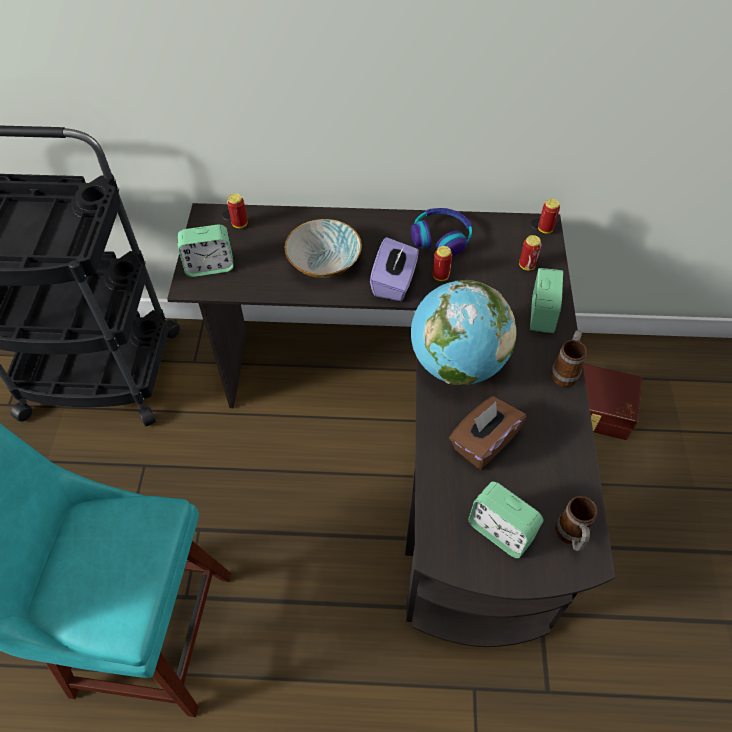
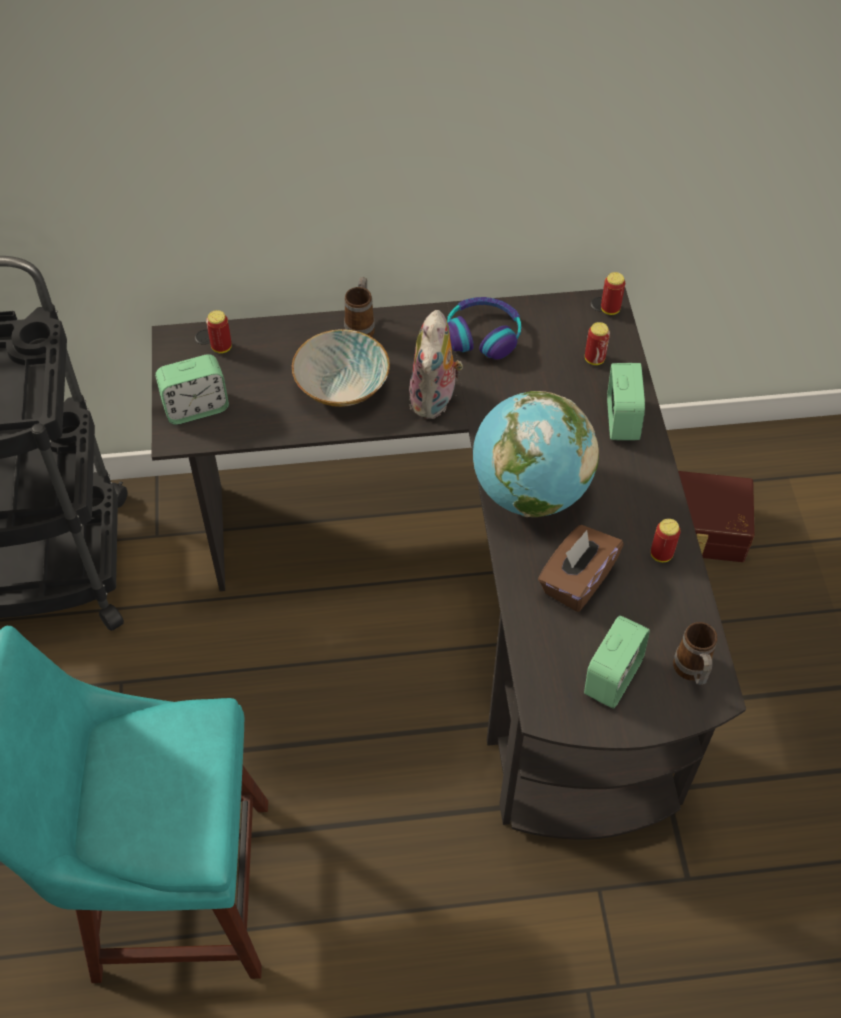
camera: 10 degrees left, 0 degrees up
(394, 282) = (435, 400): purple tissue box -> plush toy
(440, 276) = (491, 385): can -> can (661, 554)
(500, 531) = (612, 677): alarm clock -> alarm clock turned 90 degrees counterclockwise
(565, 371) = (659, 484): mug -> mug (361, 326)

